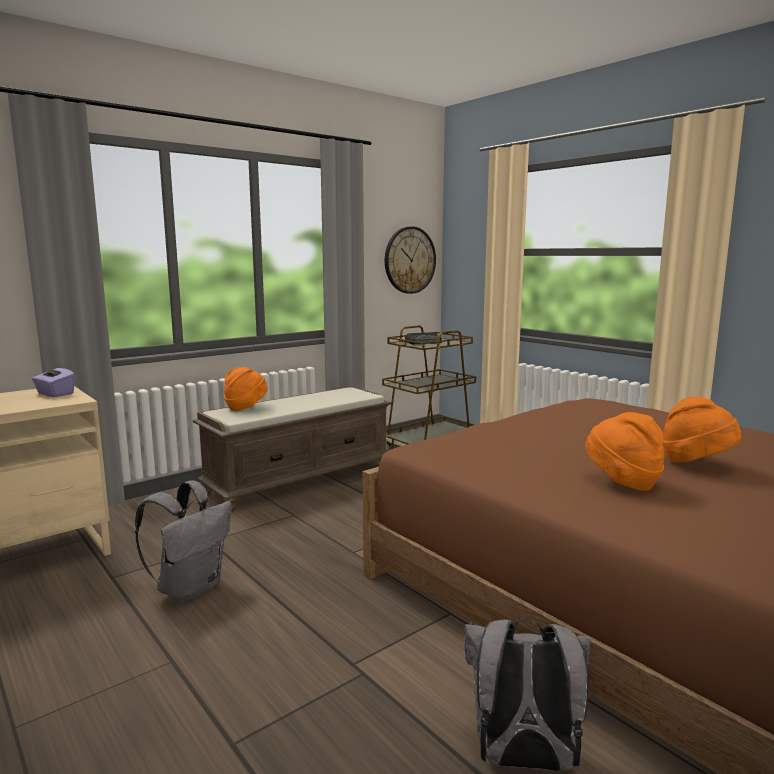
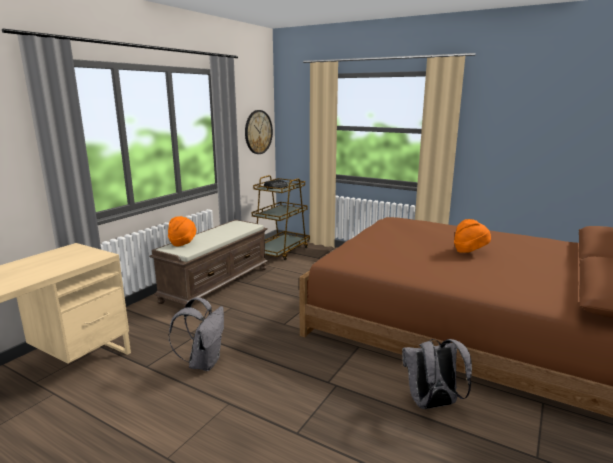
camera: 20 degrees left, 5 degrees up
(55, 394) = (77, 252): purple tissue box -> none
(622, 482) = (446, 266): orange hat -> none

